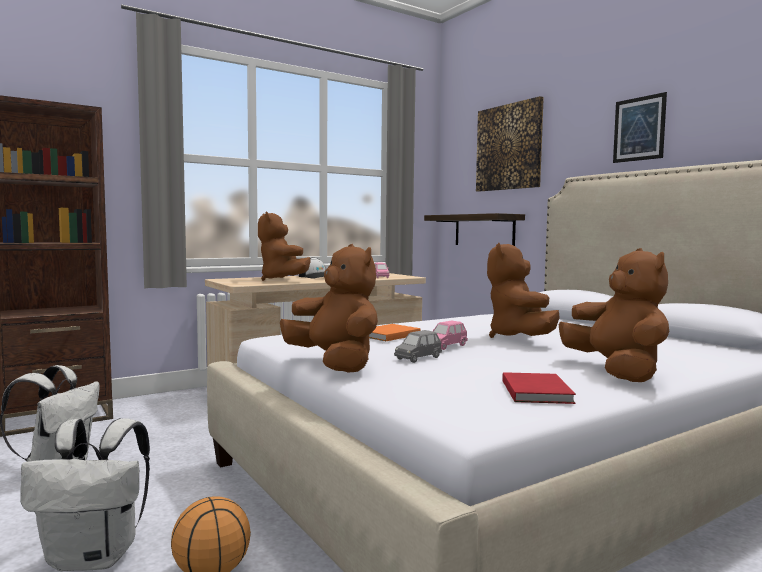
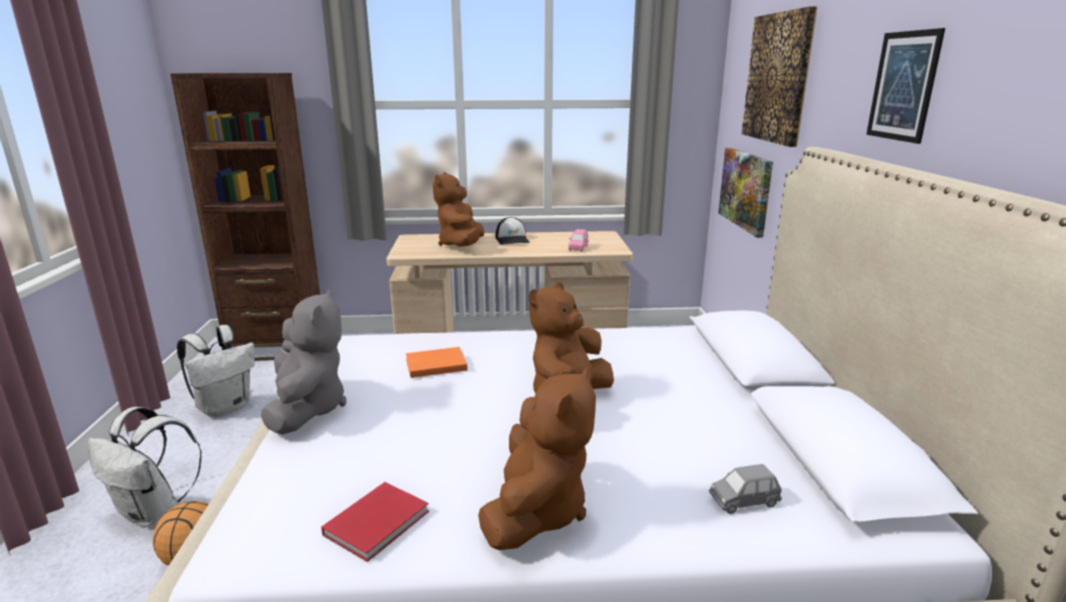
camera: 30 degrees right, 15 degrees up
(335, 364) = (307, 409): brown plush toy -> grey plush toy
(418, 358) = (392, 418): grey toy car -> grey toy car (743, 501)
(446, 346) = (457, 400): pink toy car -> none
(484, 230) = (746, 190): shelf -> picture

